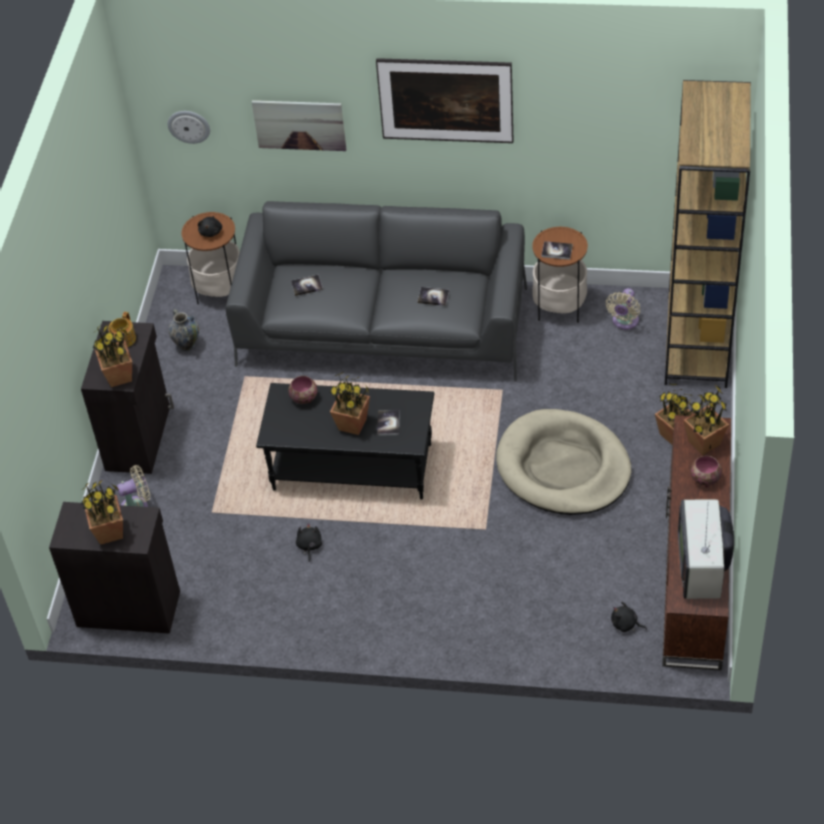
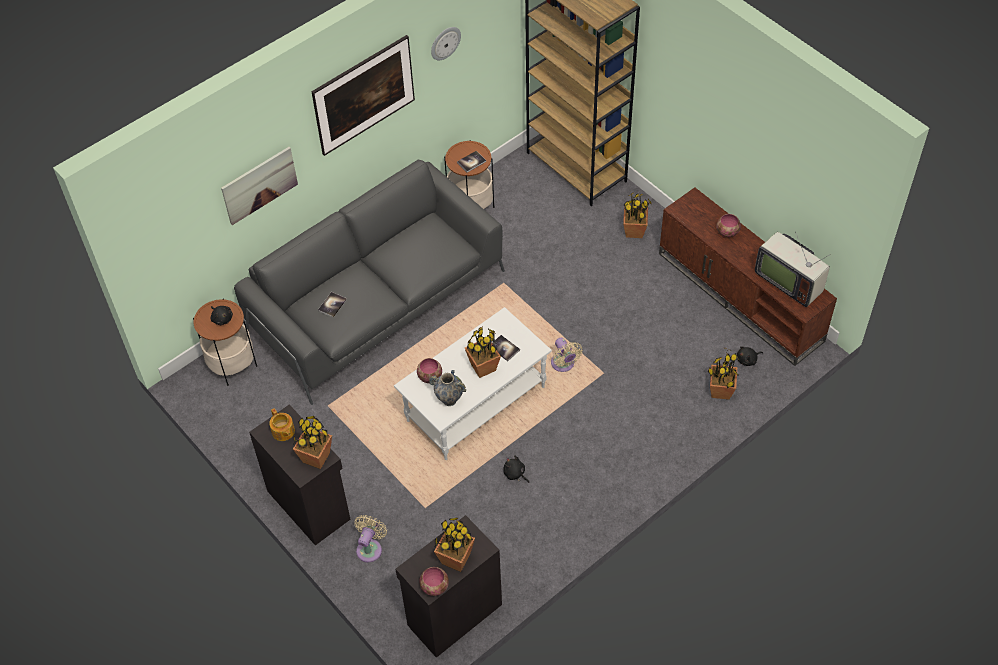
camera: 50 degrees left, 5 degrees up
(70, 538) = (435, 586): none -> bowl
(187, 345) = (258, 418): vase -> vase (449, 400)
(189, 126) = (173, 243): wall clock -> wall clock (445, 42)
(353, 466) = (475, 403): black coffee table -> white coffee table
(433, 297) = (425, 249): book -> none
(563, 467) = (598, 300): beige dog bed -> none
(624, 322) = (520, 186): beige fan -> beige fan (563, 365)
(703, 443) = (700, 213): potted plant -> potted plant (720, 391)

